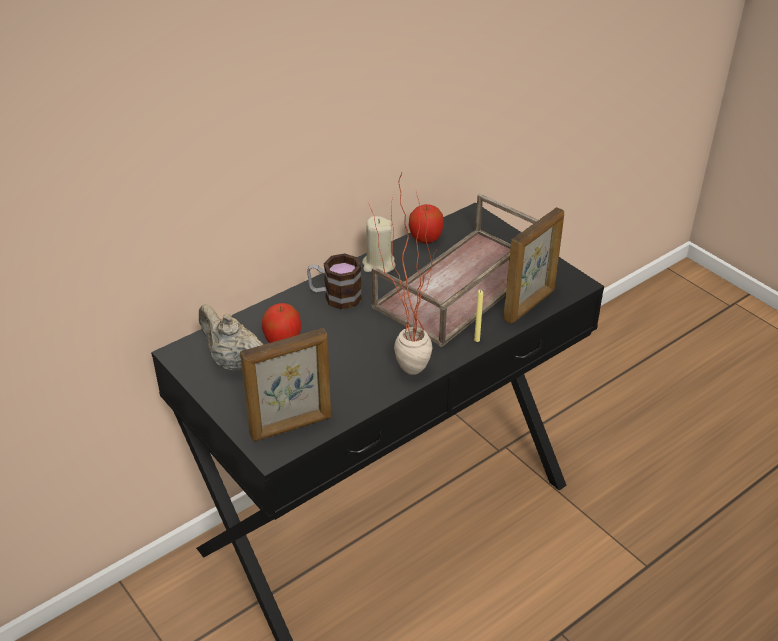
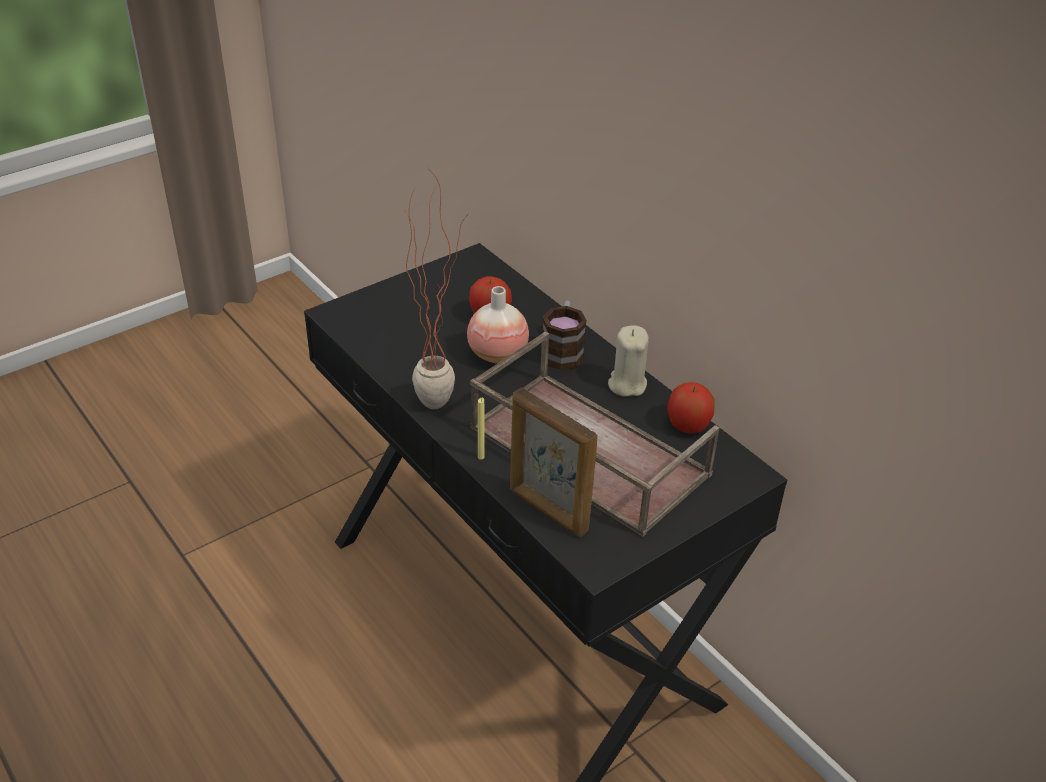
camera: 90 degrees right, 0 degrees up
(233, 361) = (460, 287): beige teapot -> none
(291, 427) = (362, 324): picture frame -> none
(340, 334) = (497, 354): none -> vase

